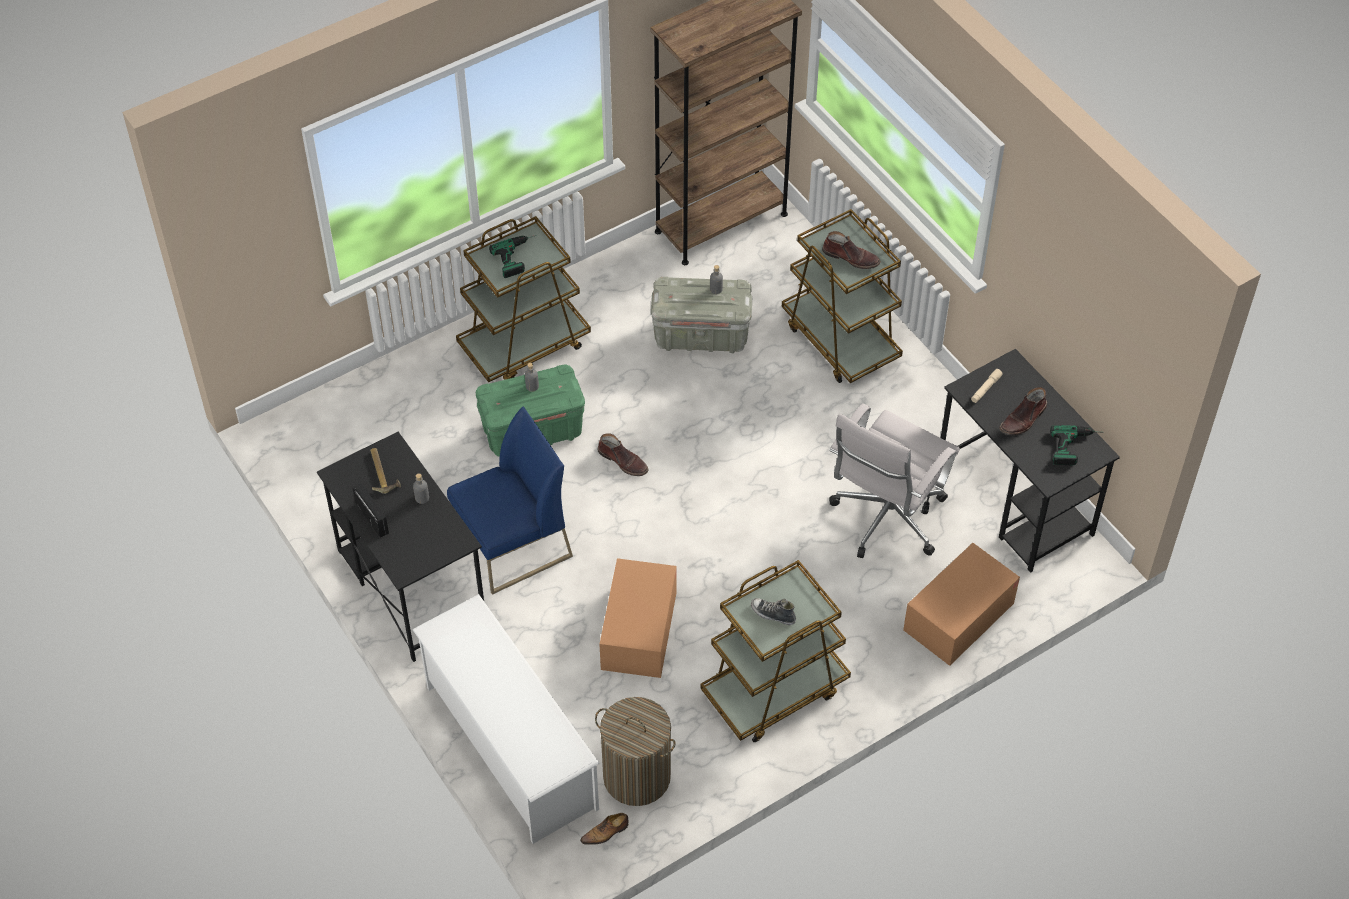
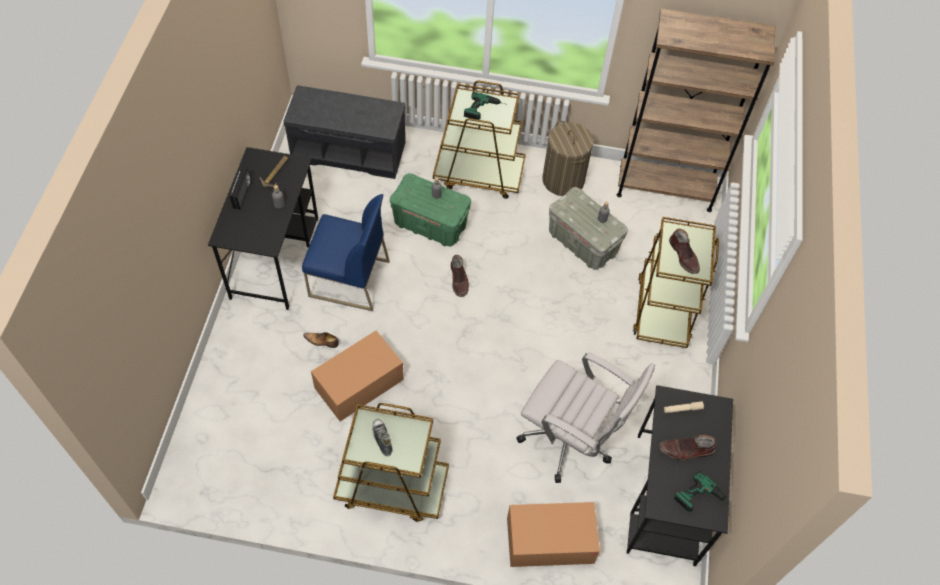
camera: 40 degrees right, 5 degrees up
(360, 422) = (350, 151): none -> grey bench
(509, 746) = (221, 389): white shoe rack -> none
(606, 832) = (211, 484): shoe -> shoe (322, 341)
(636, 776) = (263, 467): laundry basket -> laundry basket (563, 180)
(885, 520) = (570, 441): white office chair -> white office chair turned 135 degrees counterclockwise

